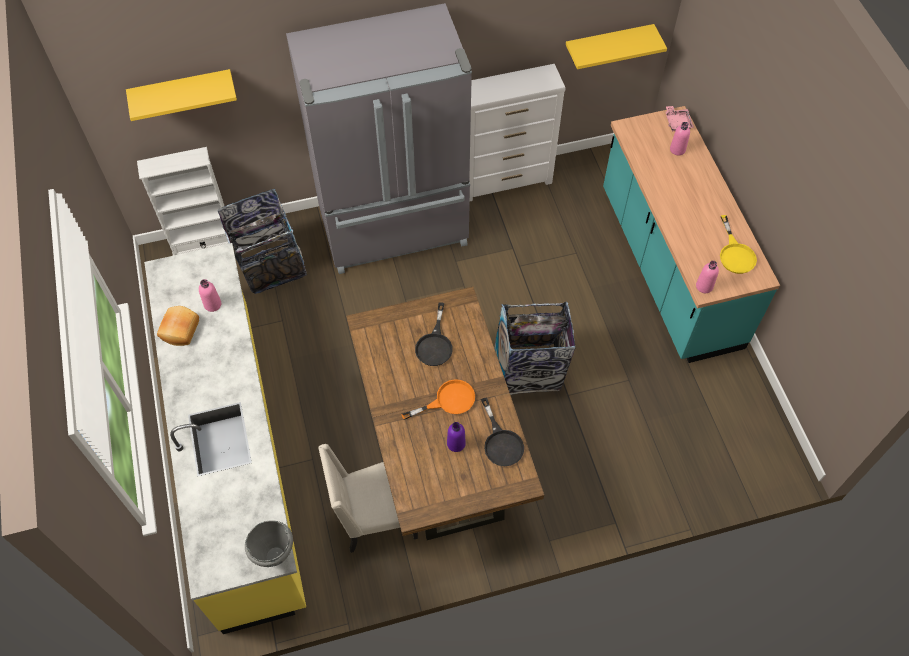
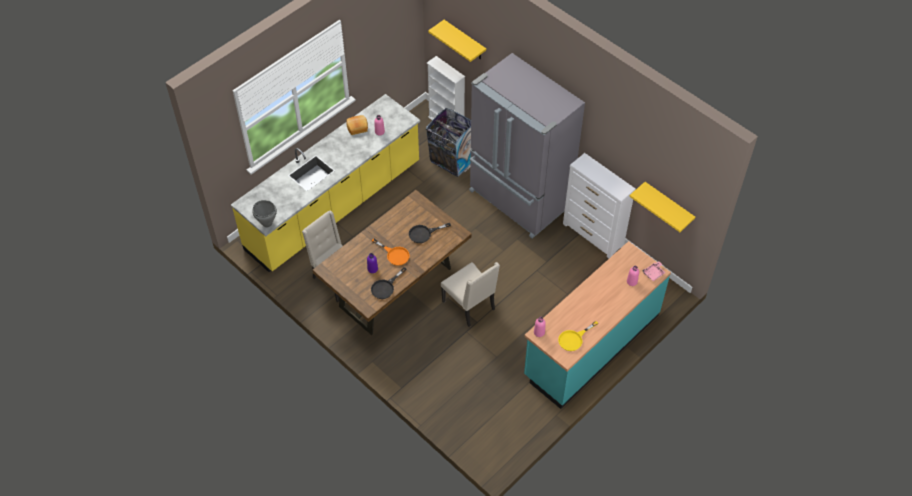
camera: 60 degrees right, 5 degrees down
(529, 369) = (470, 306): trash can -> beige chair

